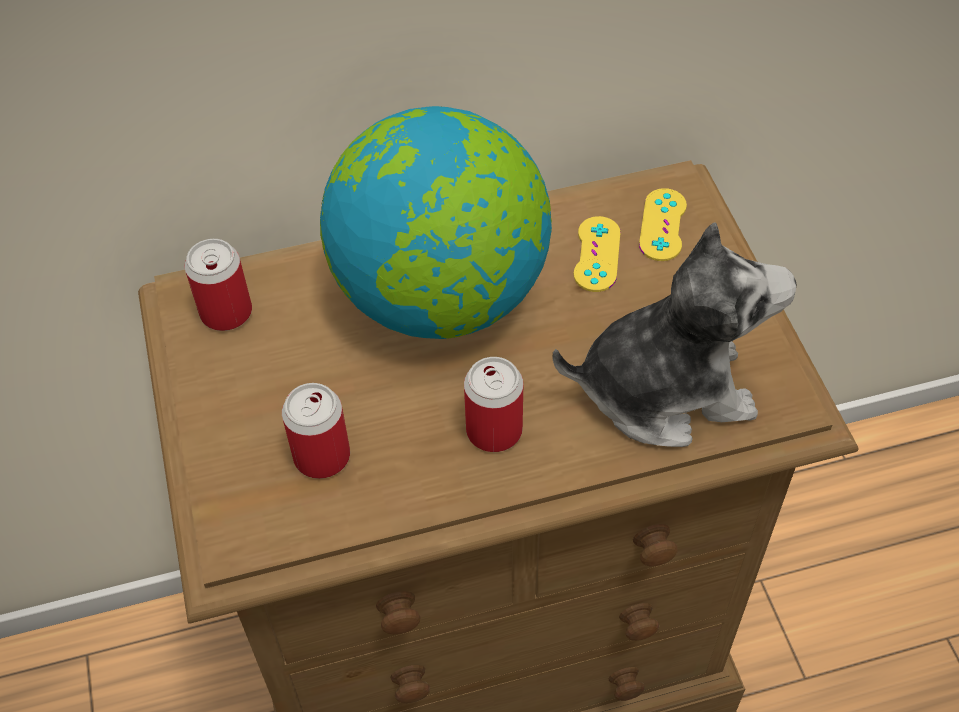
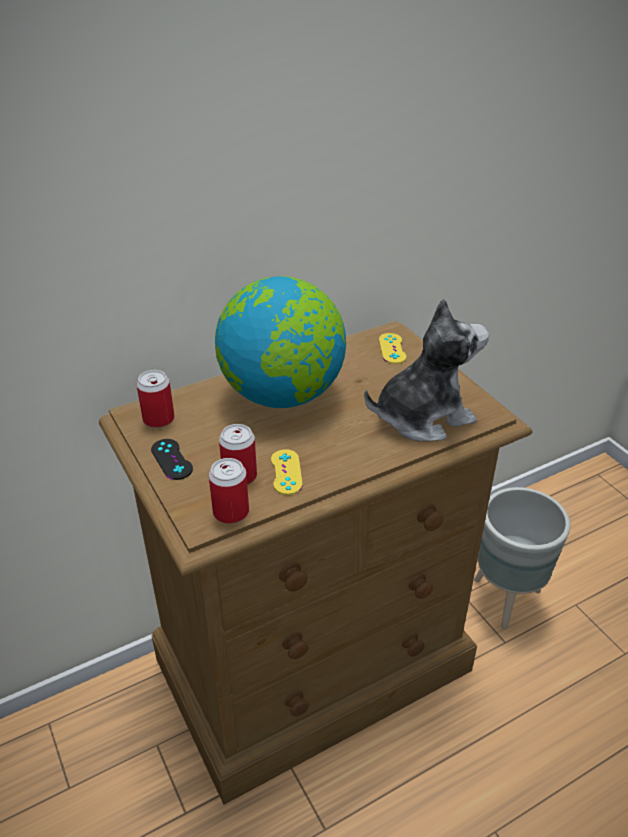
camera: 15 degrees left, 15 degrees down
(224, 400) = (171, 459): none -> black game controller
(494, 430) = (335, 449): can -> can (231, 512)
(597, 254) = (362, 365): yellow game controller -> yellow game controller (286, 472)
(828, 604) = (504, 600): none -> grey planter

